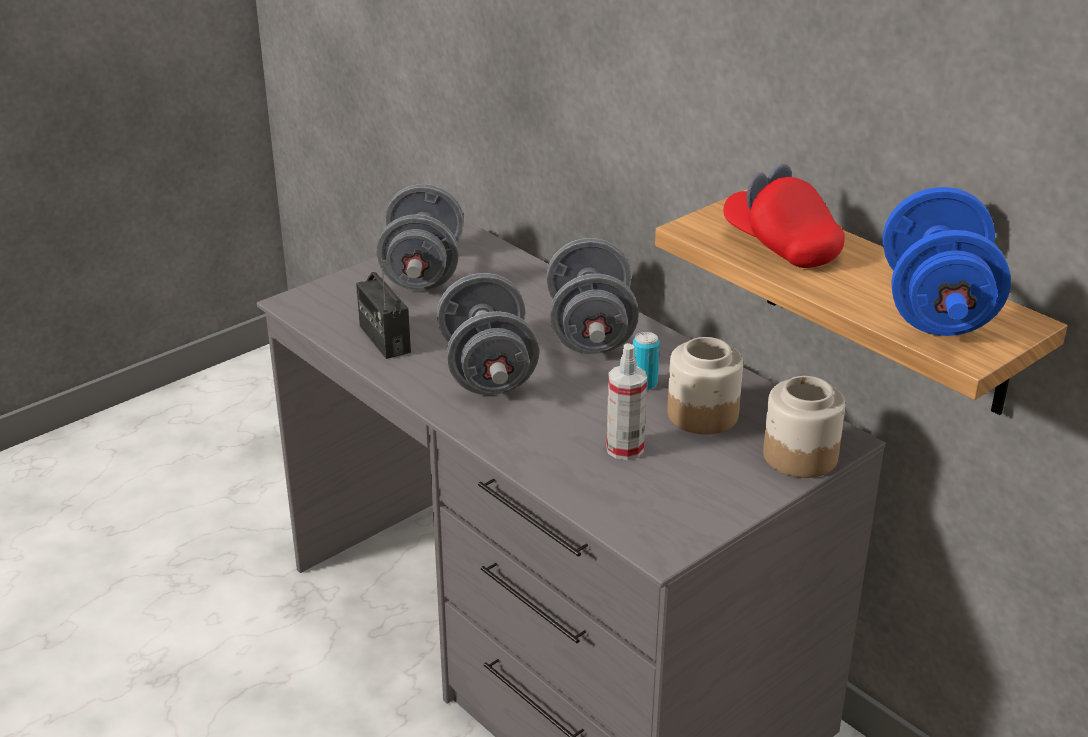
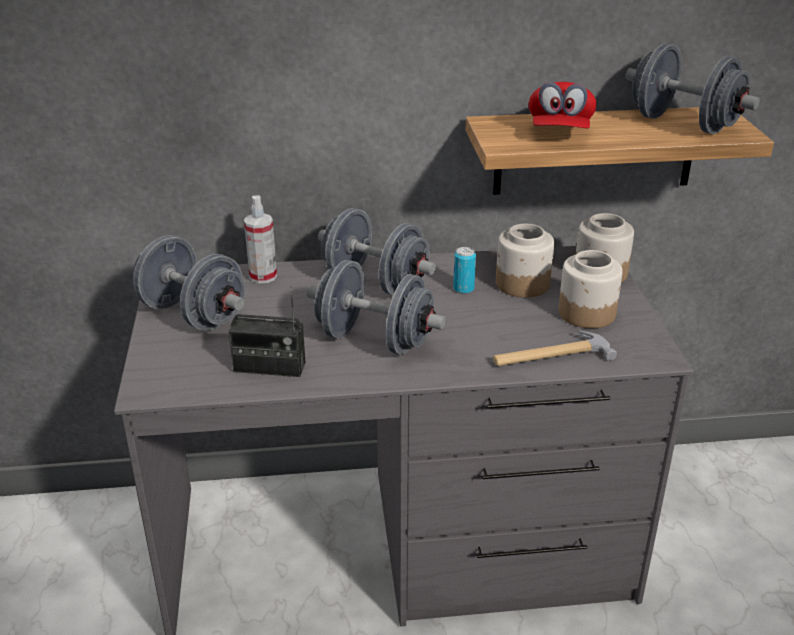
camera: 55 degrees left, 0 degrees up
(577, 478) = (550, 355): none -> hammer
(625, 449) = (533, 325): spray bottle -> spray bottle (263, 276)
(694, 475) = (587, 313): none -> jar
(781, 246) = (559, 132): red cap -> red cap turned 75 degrees counterclockwise
(936, 308) = (683, 124): blue dumbbell -> grey dumbbell

